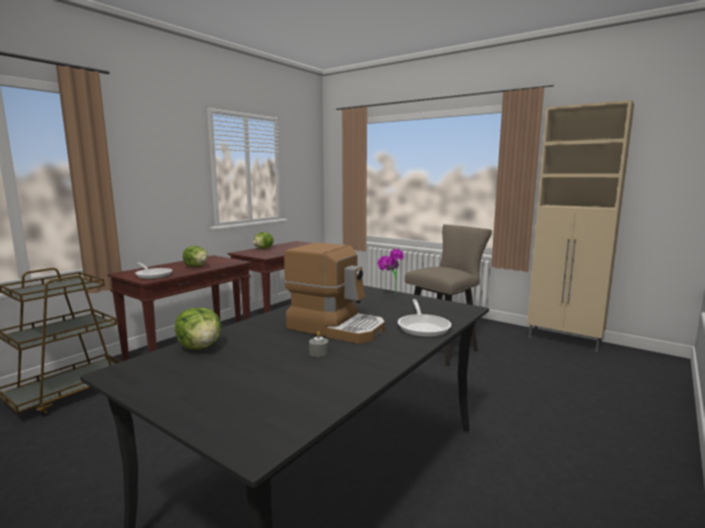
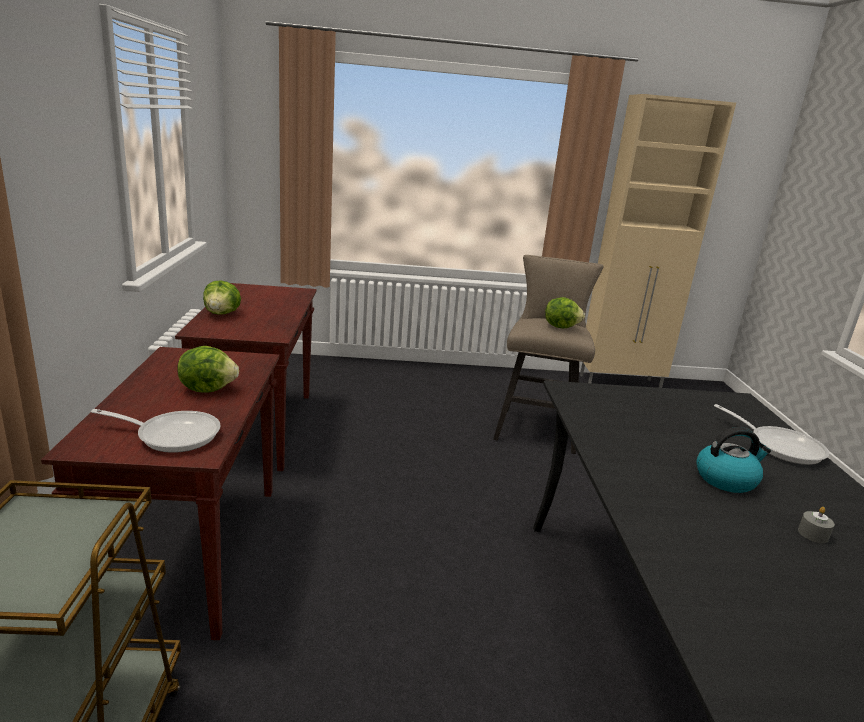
camera: 40 degrees left, 10 degrees up
(200, 347) = (703, 590): lettuce -> lettuce (561, 326)
(336, 327) = (726, 479): coffee machine -> kettle
(389, 295) = (635, 396): potted plant -> none

